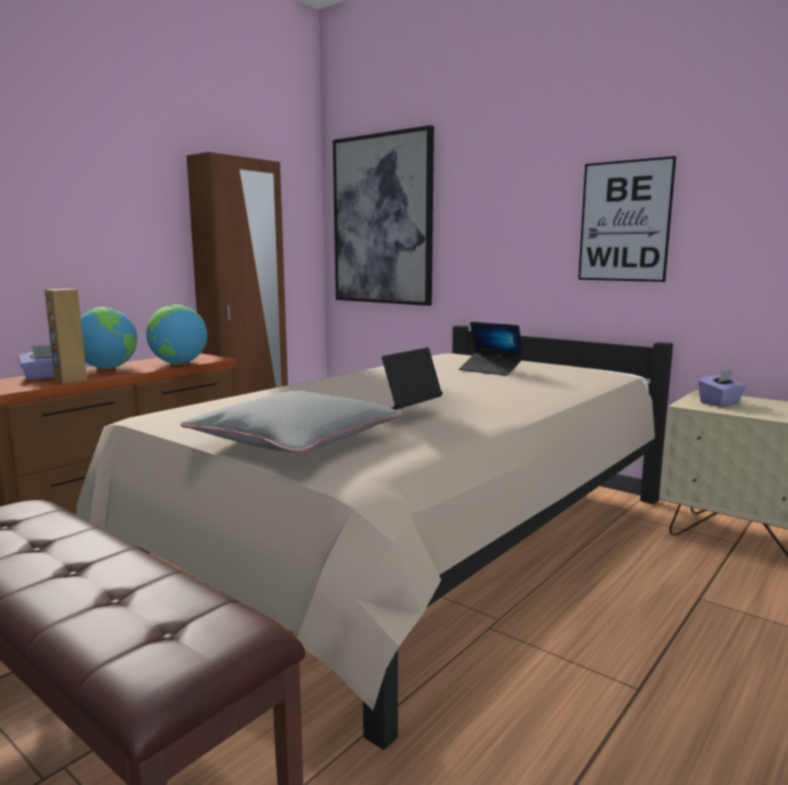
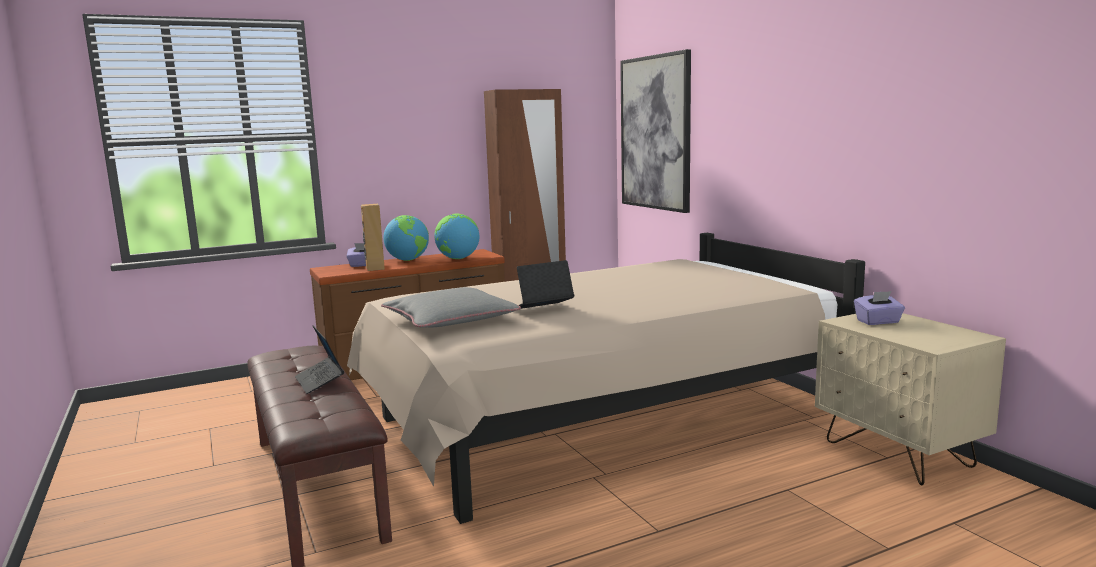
camera: 25 degrees right, 0 degrees up
(490, 370) = (681, 278): laptop -> laptop (320, 381)
(624, 221) = (829, 142): picture -> none

